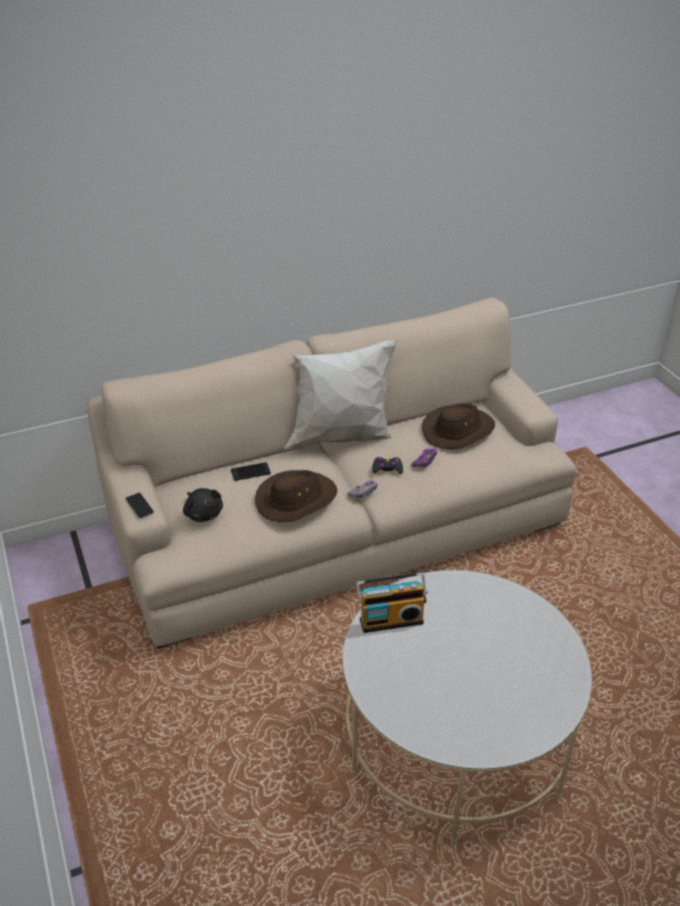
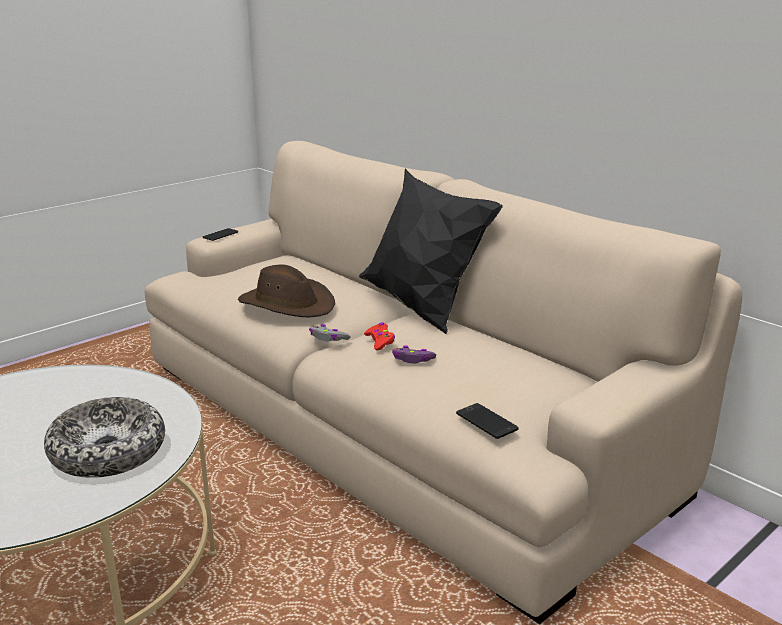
camera: 70 degrees right, 15 degrees down
(203, 513) = (244, 272): black plush toy -> none
(250, 472) = (321, 278): phone -> phone (486, 421)
(341, 437) = (421, 308): white pillow -> black pillow
(387, 468) = (380, 341): black game controller -> red game controller
(390, 619) = (98, 384): radio -> none
(458, 430) = (505, 372): brown hat -> none
(495, 617) = (108, 452): none -> bowl

